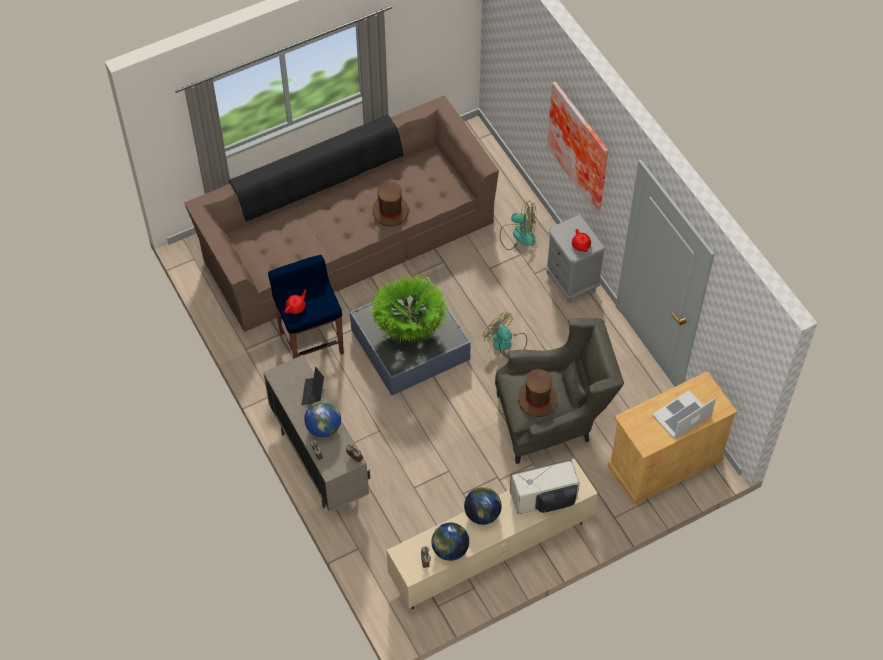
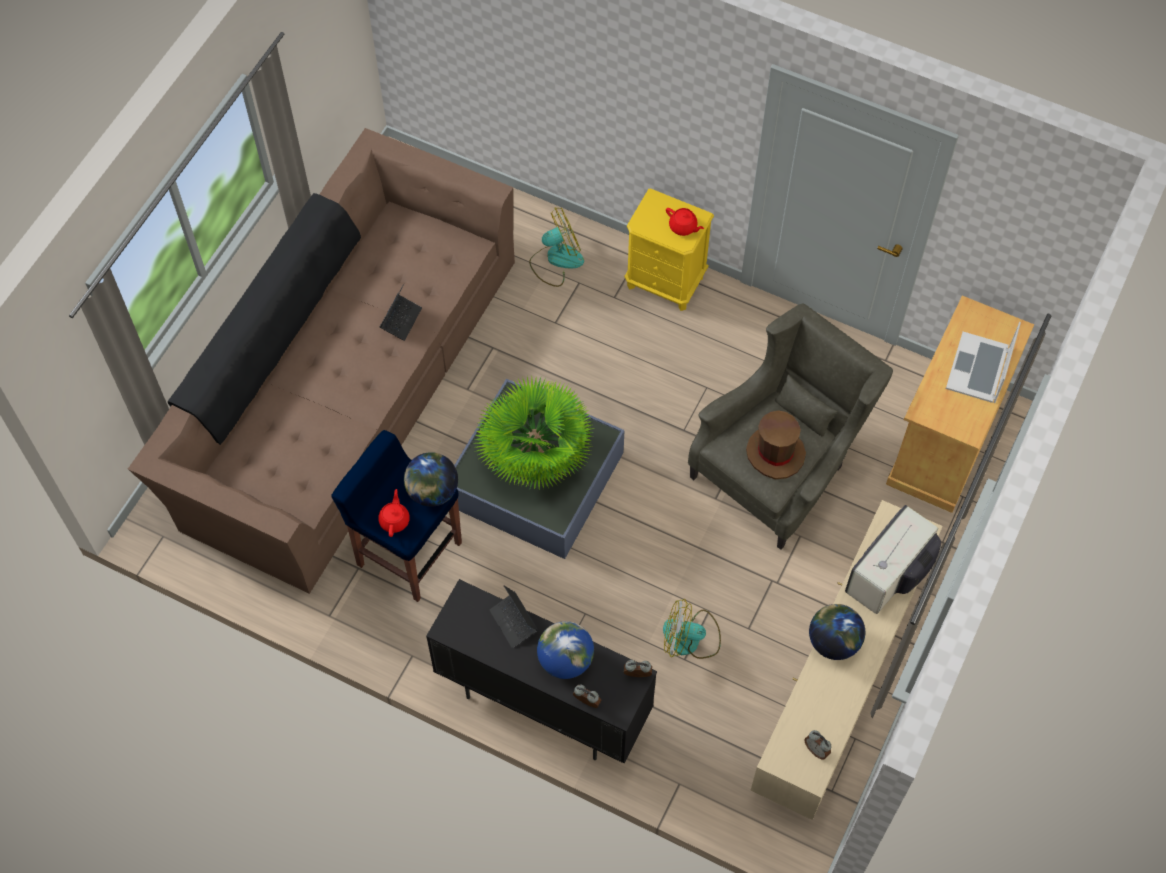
camera: 35 degrees left, 5 degrees up
(319, 462) = (543, 703): beige cabinet -> black cabinet
(390, 211) = (401, 320): brown hat -> laptop
(450, 549) = (832, 714): globe -> globe (432, 491)
(506, 343) = (650, 405): fan -> fan (690, 639)
(571, 281) = (665, 282): grey nightstand -> yellow nightstand
(581, 146) = (632, 95): picture -> none

